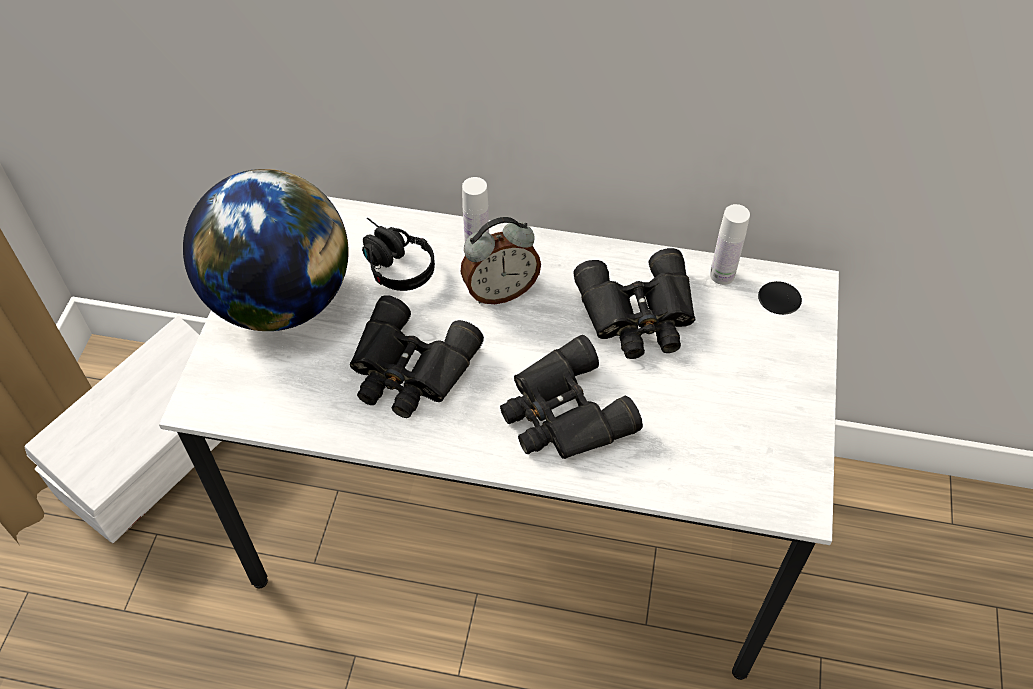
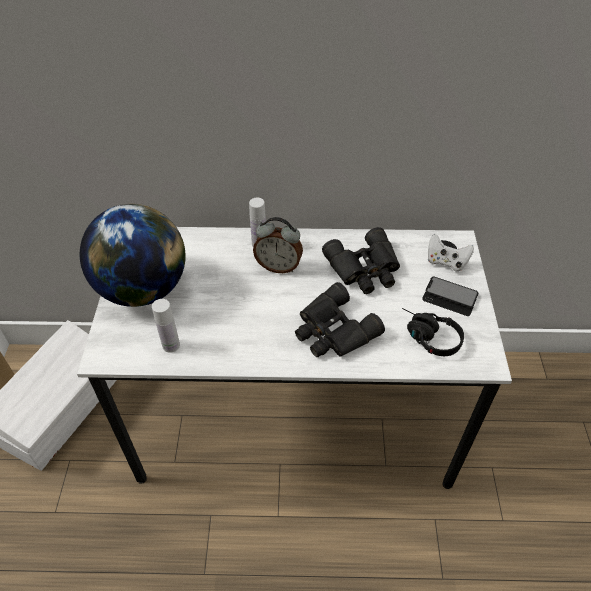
camera: 10 degrees left, 5 degrees down
(391, 263) = (208, 259): black headphones -> black headphones (426, 337)
(409, 370) = (232, 319): black binoculars -> none
(500, 291) = (278, 266): alarm clock -> alarm clock turned 45 degrees clockwise
(722, 275) = (408, 240): white bottle -> white bottle (171, 345)
(766, 384) = (449, 297): none -> phone
(776, 322) = (446, 262): none -> white game controller

